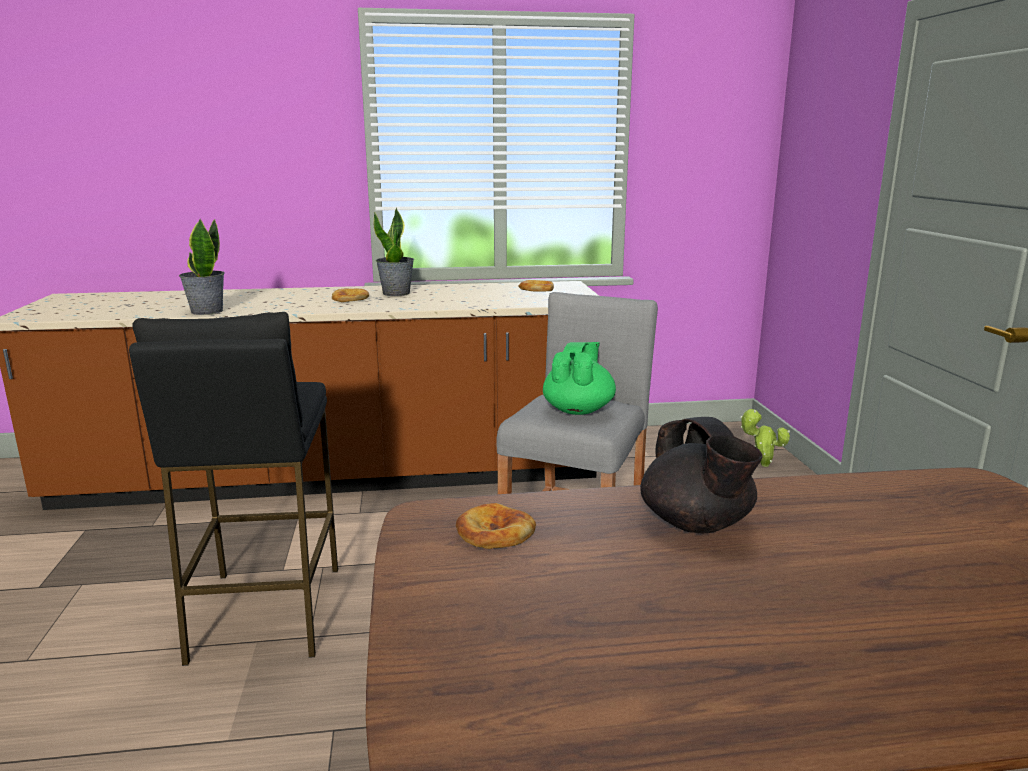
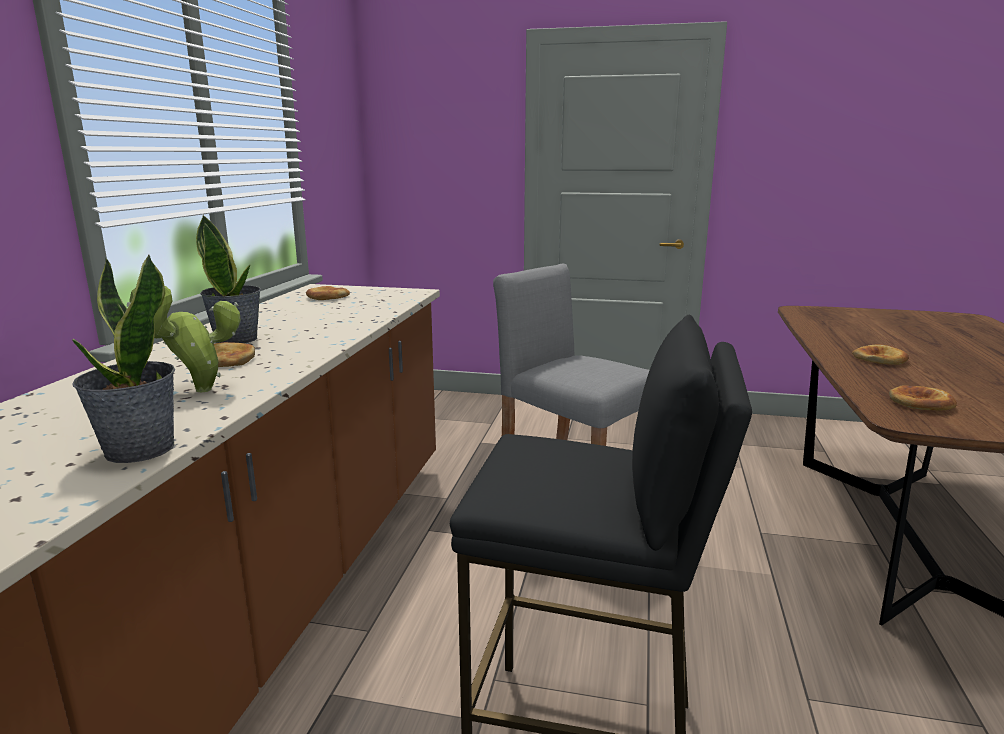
camera: 70 degrees left, 0 degrees up
(578, 410) = (598, 366): green teapot -> none
(696, 524) = (880, 359): black teapot -> bread
(761, 465) = (460, 404): potted plant -> potted plant (198, 391)

